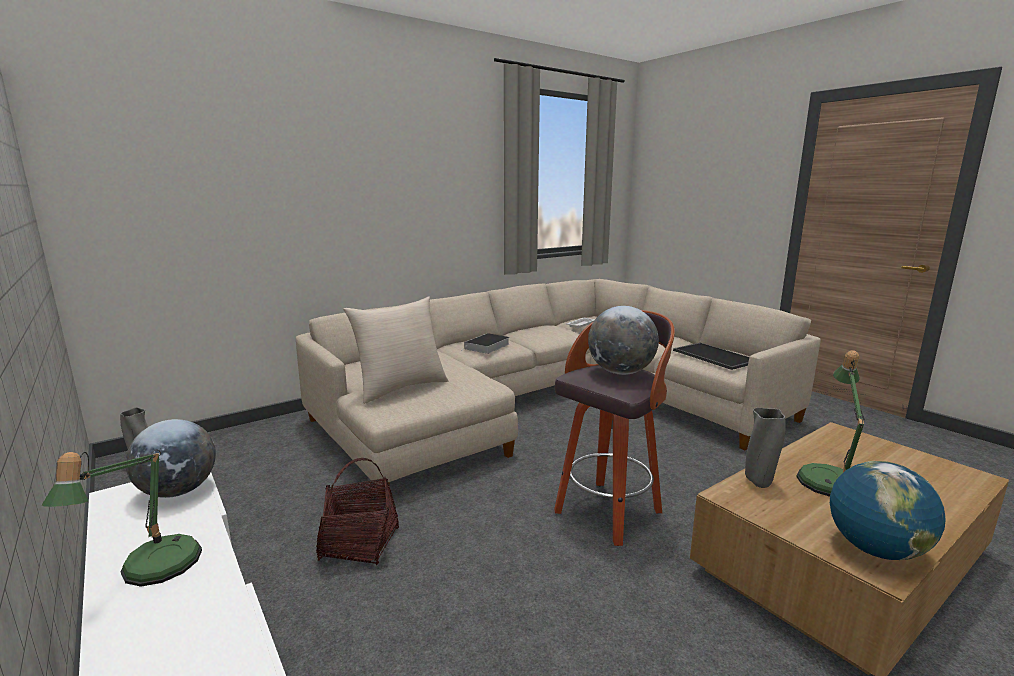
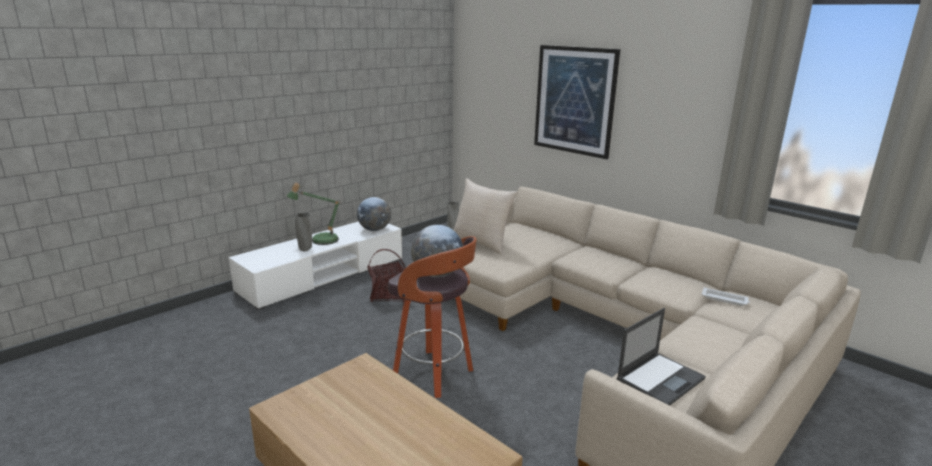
camera: 80 degrees right, 5 degrees up
(329, 192) = (574, 100): none -> picture
(486, 347) = (591, 259): book -> none
(713, 356) = (661, 378): tray -> laptop
(759, 482) = (382, 380): grey vase -> grey vase (305, 249)
(829, 478) = (390, 417): table lamp -> none
(875, 550) = (294, 412): globe -> none

